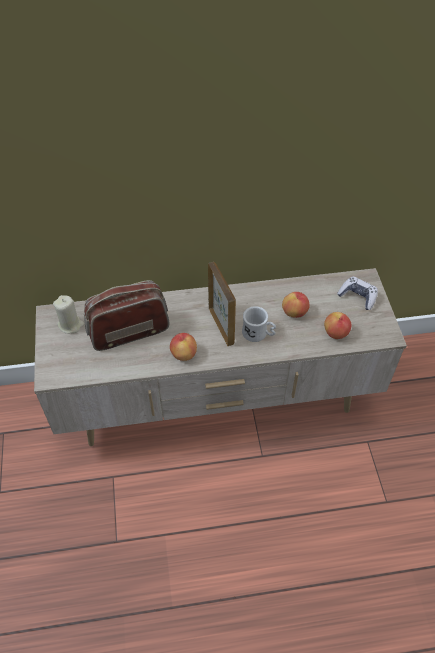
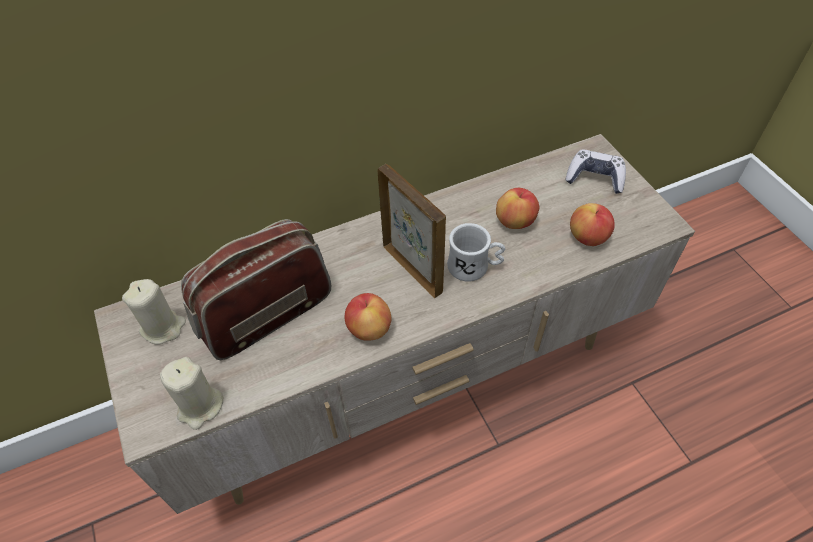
camera: 15 degrees left, 0 degrees up
(79, 372) = (200, 406): none -> beige candle

